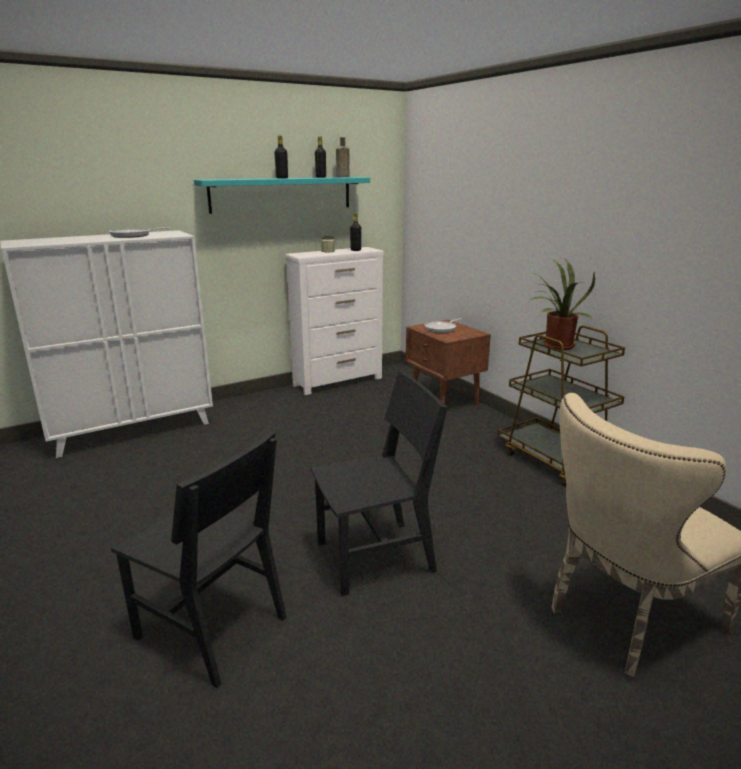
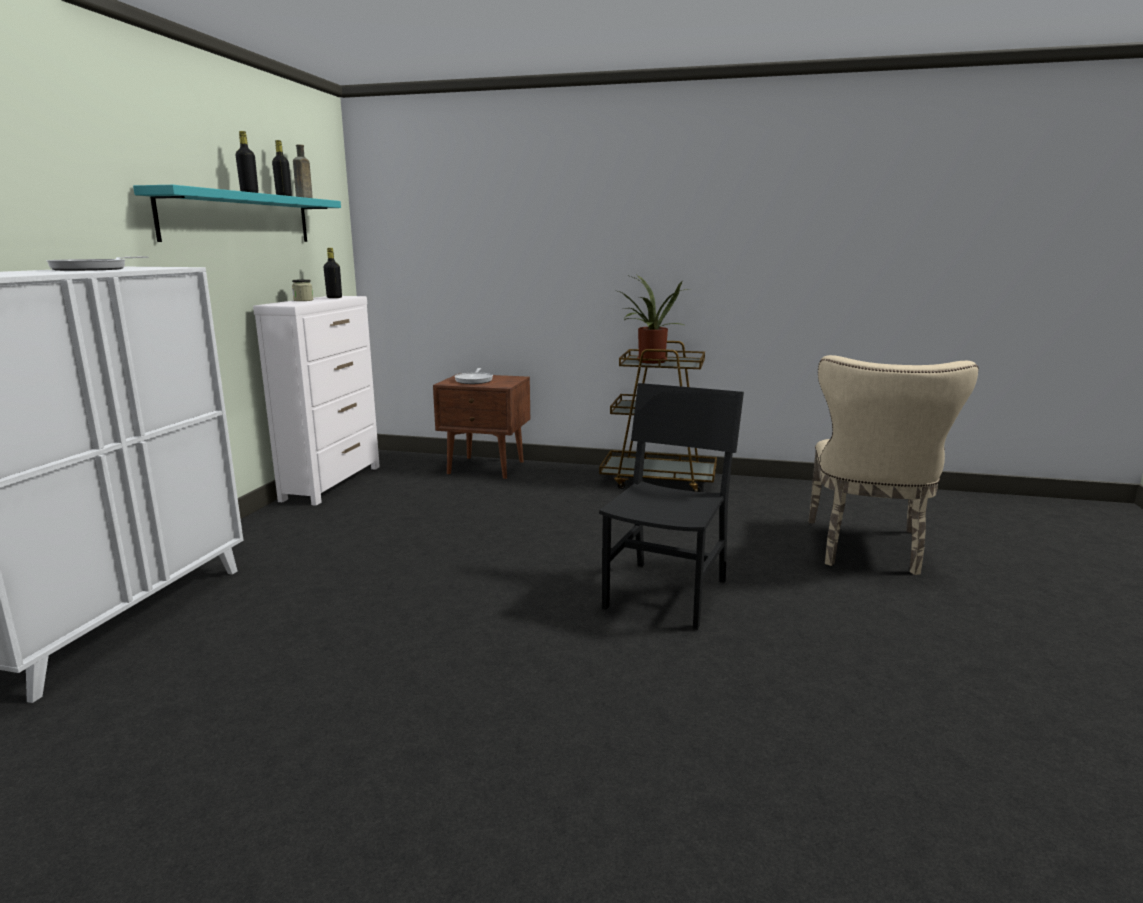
camera: 45 degrees left, 5 degrees down
(211, 627) = (647, 712): black chair -> none

